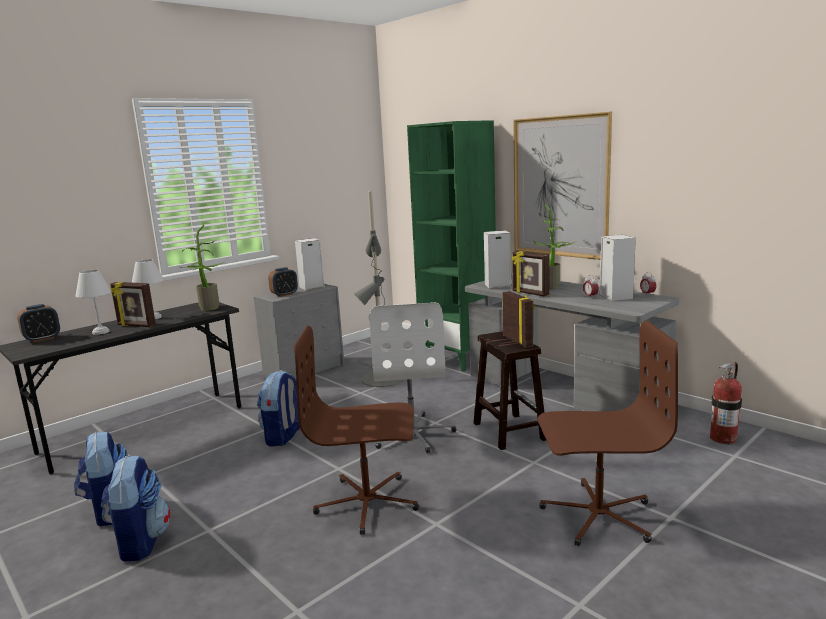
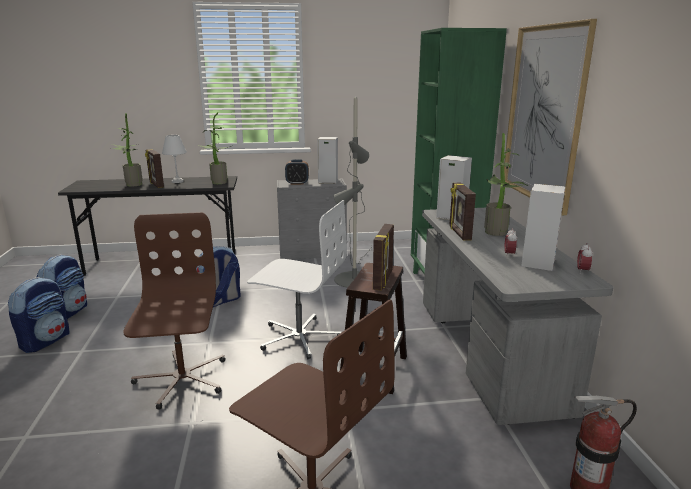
camera: 35 degrees right, 5 degrees up
(42, 339) = (101, 181): alarm clock -> none
(100, 332) = (131, 184): white table lamp -> potted plant
(367, 503) = (181, 380): brown office chair -> brown office chair turned 45 degrees clockwise
(413, 434) = (299, 337): white office chair -> white office chair turned 105 degrees counterclockwise

